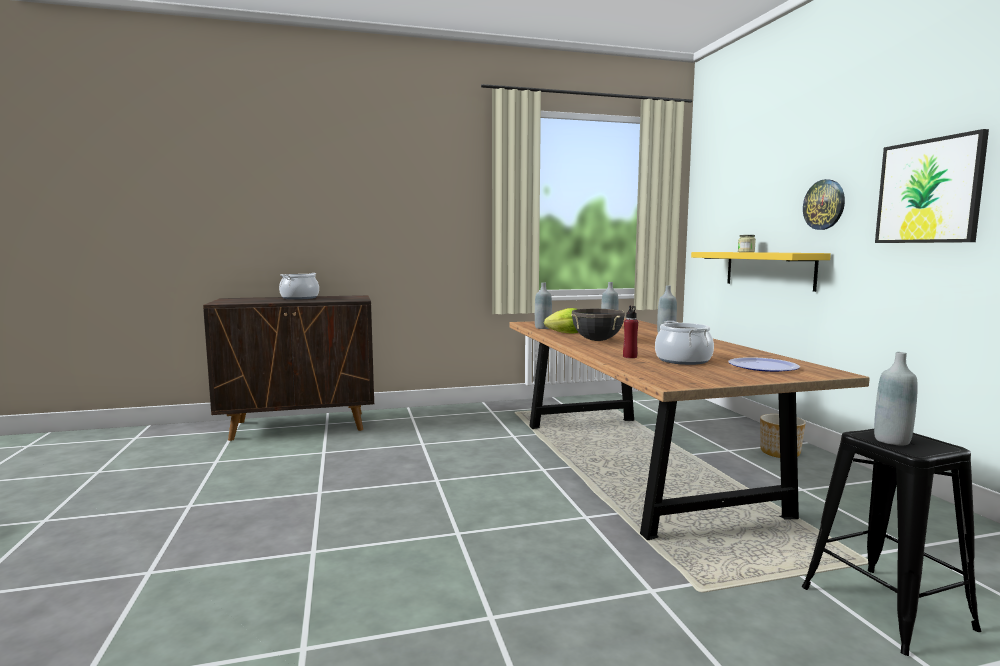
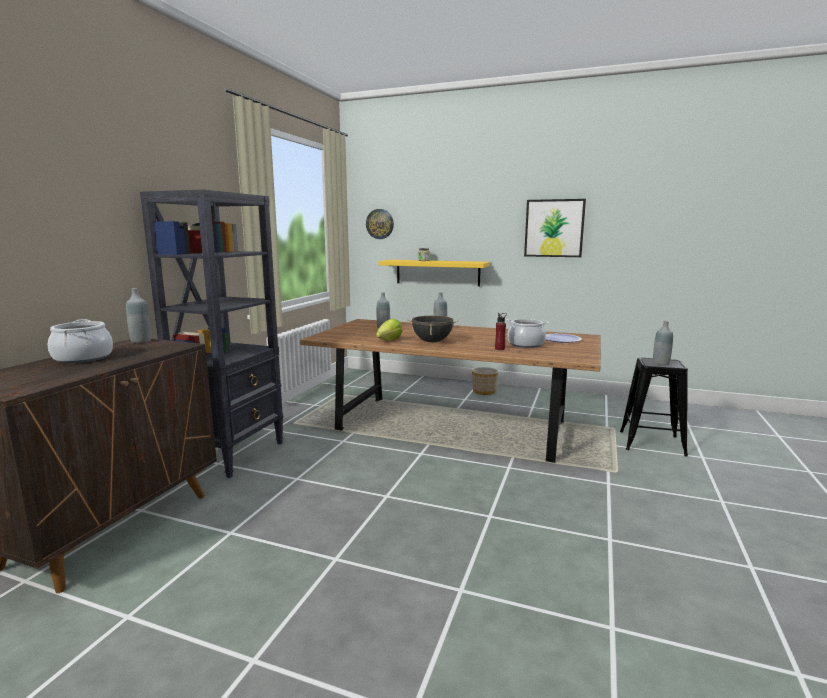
camera: 55 degrees left, 5 degrees up
(432, 415) = (233, 454): none -> black bookcase
(543, 328) = (353, 339): grey bottle -> grey bottle (141, 341)
(824, 204) = (482, 230): wall clock -> wall clock (380, 224)

